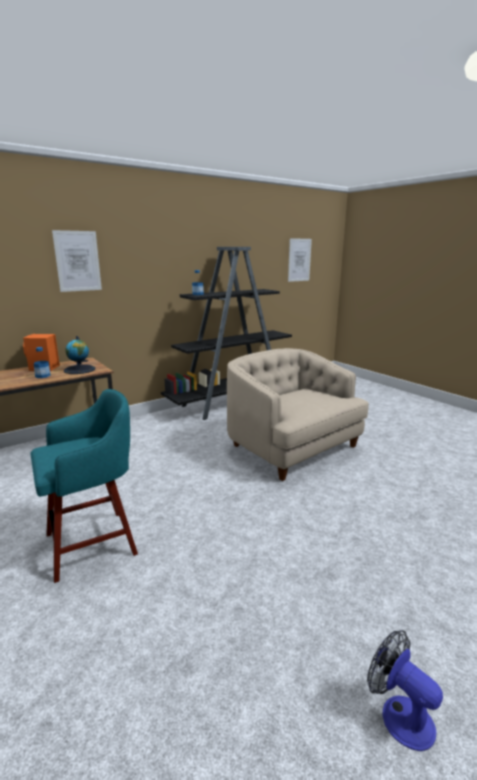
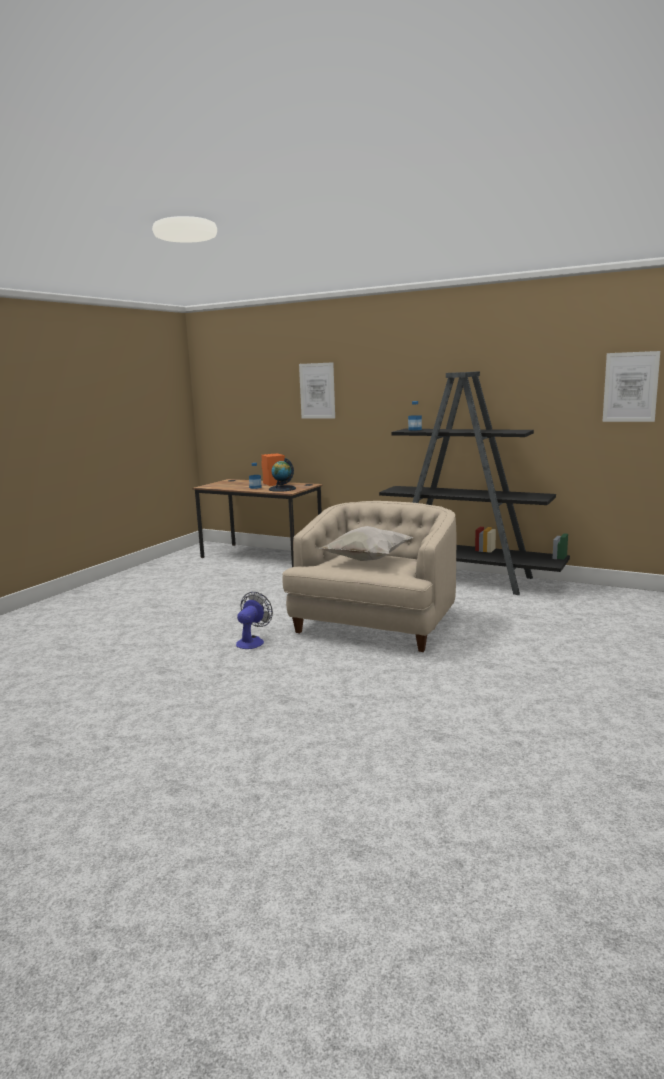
camera: 65 degrees right, 5 degrees down
(94, 543) = (158, 600): turquoise stool -> none
(301, 399) = (366, 560): none -> white pillow
(399, 714) = (39, 707): fan -> fan (252, 641)

